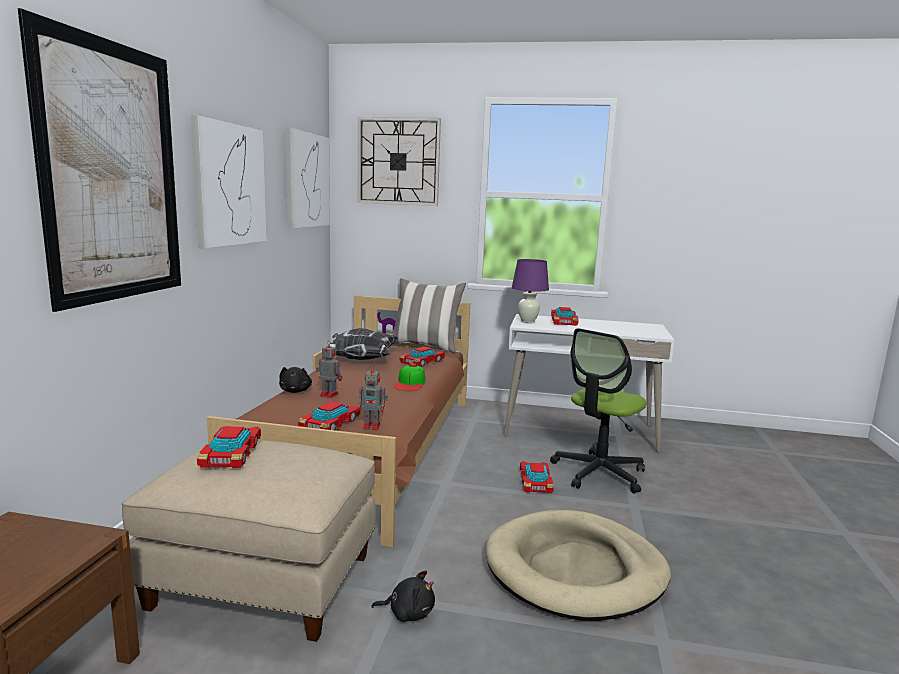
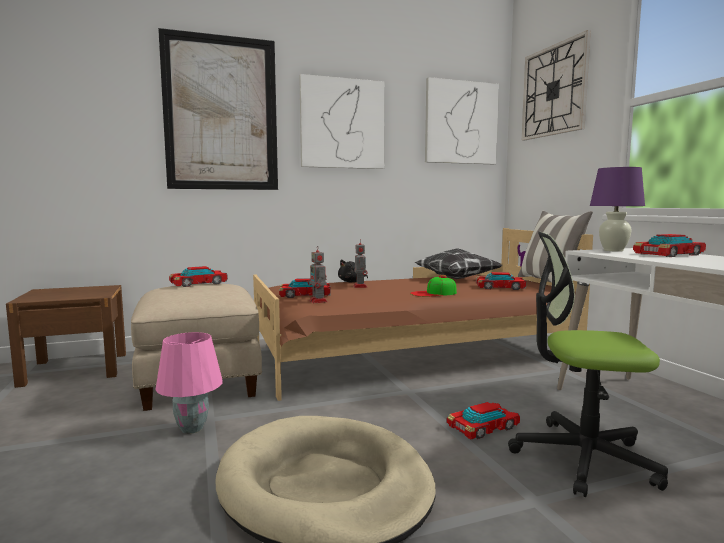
camera: 60 degrees right, 5 degrees down
(408, 612) = (192, 428): black plush toy -> pink table lamp

